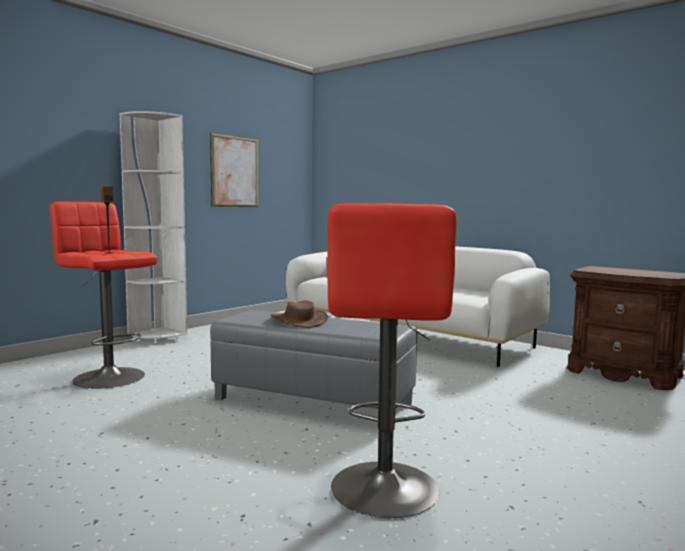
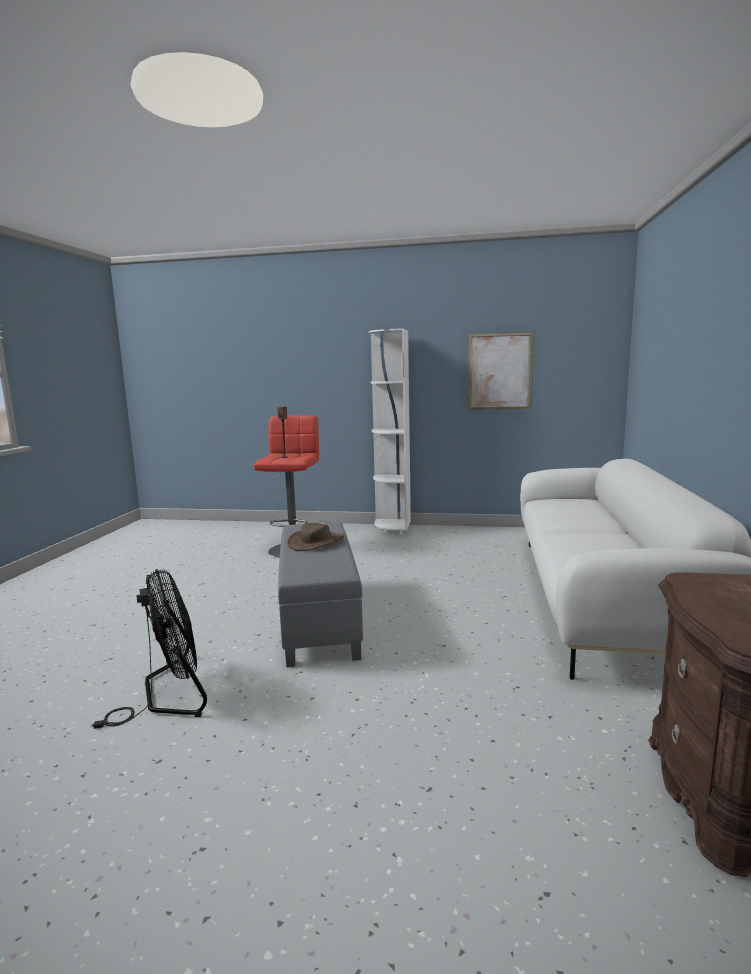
camera: 60 degrees right, 5 degrees up
(383, 489) = (166, 694): red stool -> black fan

